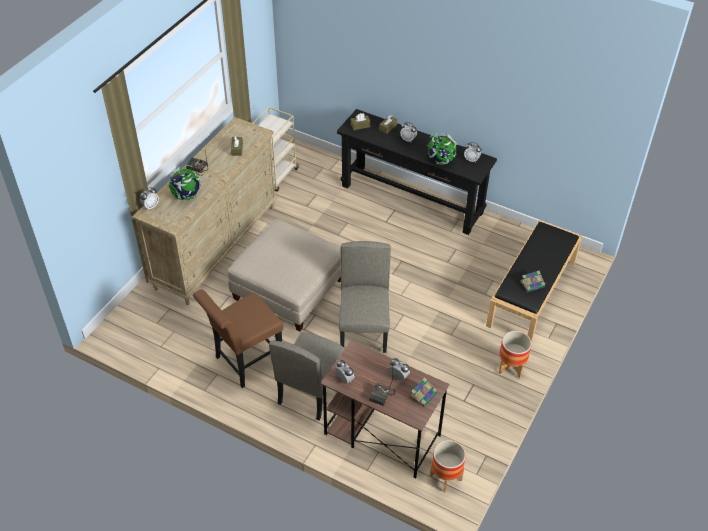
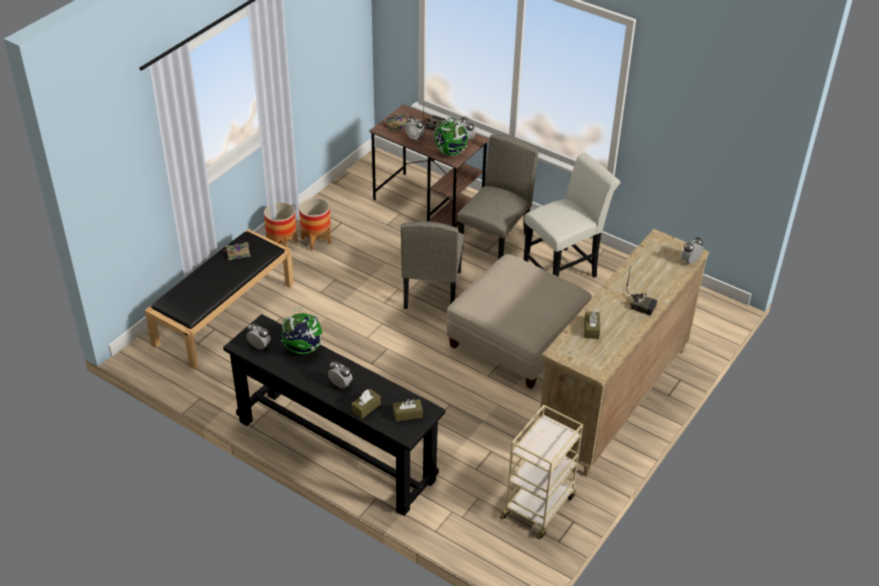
camera: 175 degrees left, 5 degrees down
(186, 196) = (648, 270): globe -> globe (450, 152)
(245, 363) = (564, 269): brown chair -> white chair
(445, 478) = (377, 172): planter -> planter (316, 241)

